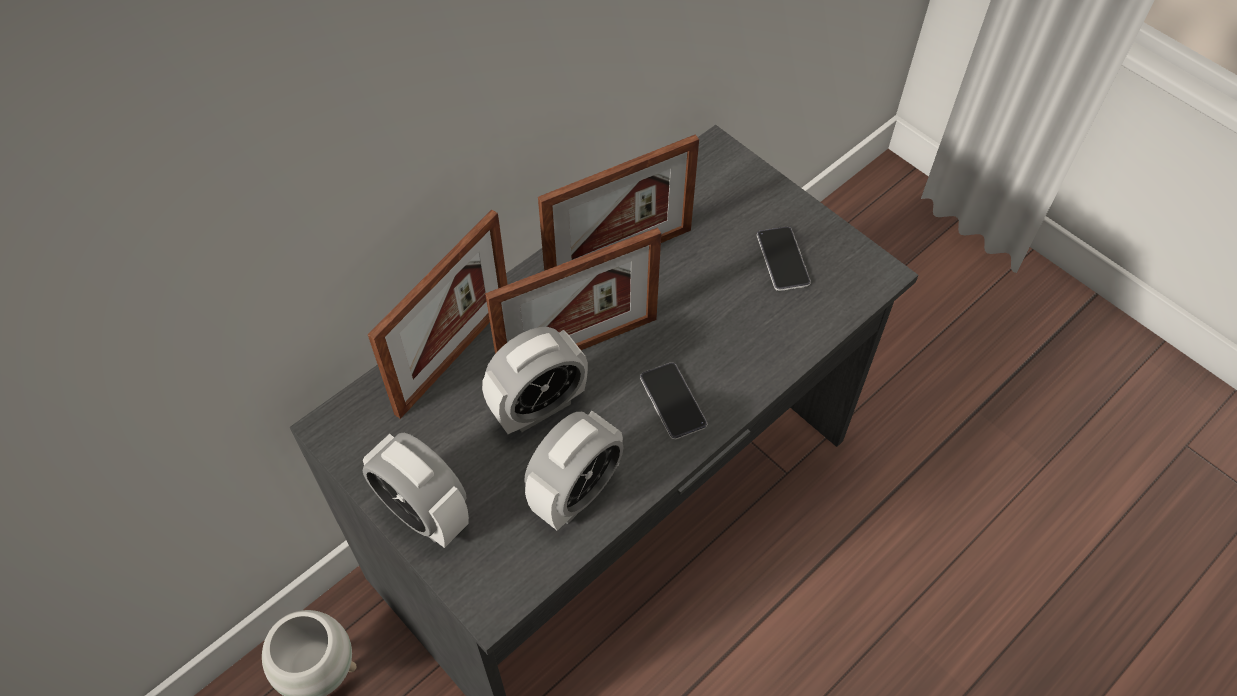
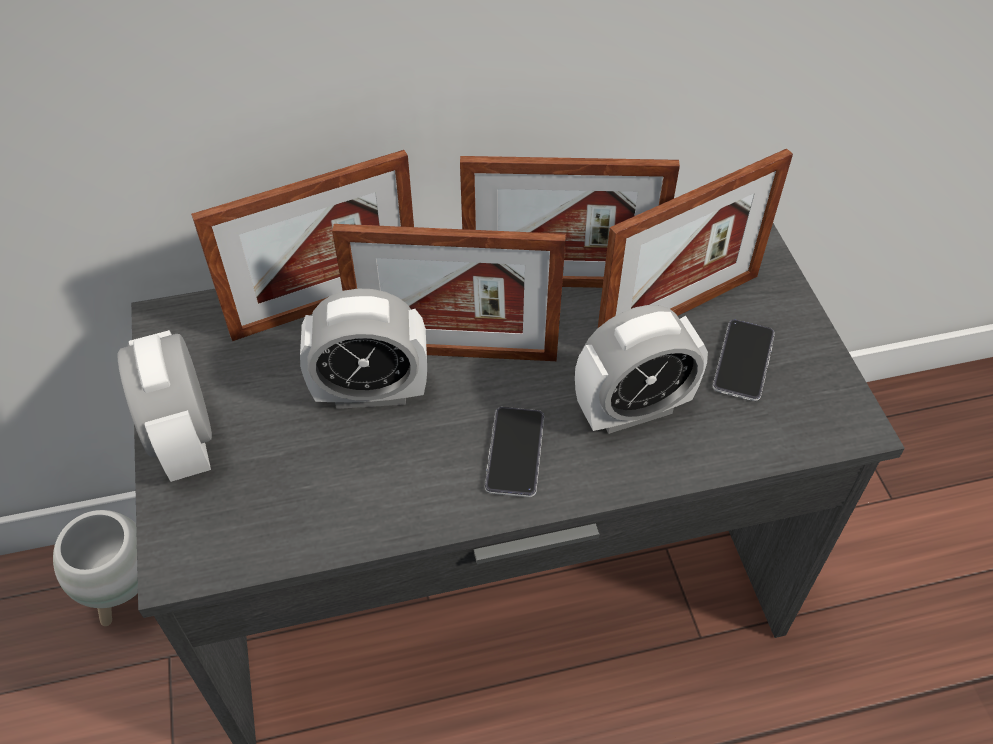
camera: 30 degrees right, 5 degrees down
(576, 493) = (345, 496): alarm clock -> alarm clock (633, 410)
(716, 241) = (678, 311): none -> picture frame

